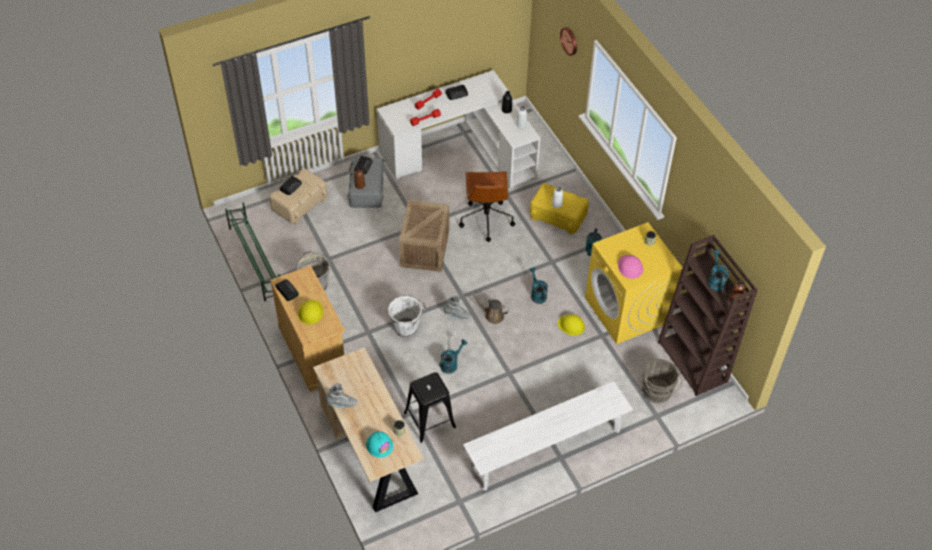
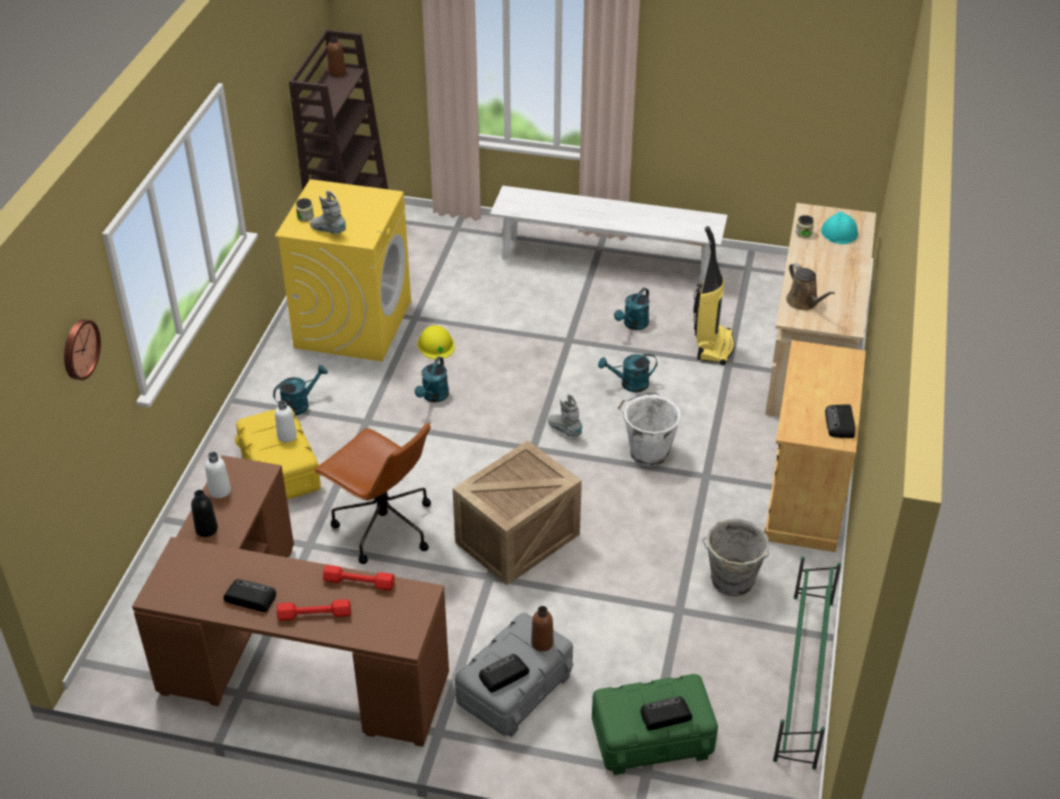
camera: 140 degrees left, 10 degrees down
(299, 204) = (652, 738): beige storage box -> green storage box
(310, 312) = (824, 381): yellow hard hat -> none
(342, 404) = (854, 285): grey boot -> grey boot (328, 231)
(429, 420) = (713, 346): black stool -> vacuum cleaner
(462, 152) = (287, 658): white desk -> brown desk
(486, 219) = (383, 526): brown office chair -> brown office chair turned 90 degrees clockwise
(492, 315) = (519, 406): brown watering can -> brown watering can (804, 302)
(630, 267) = (366, 207): pink hard hat -> none
(657, 393) = (428, 243): grey bucket -> none
(715, 280) = (330, 93): turquoise watering can -> turquoise watering can (633, 325)

